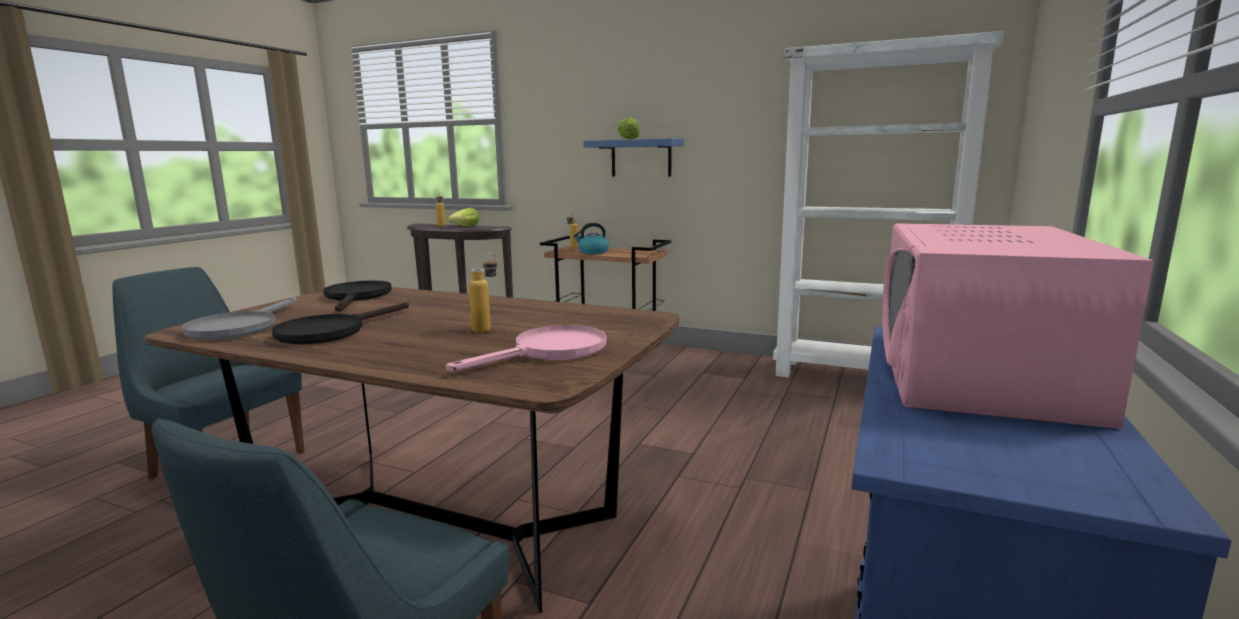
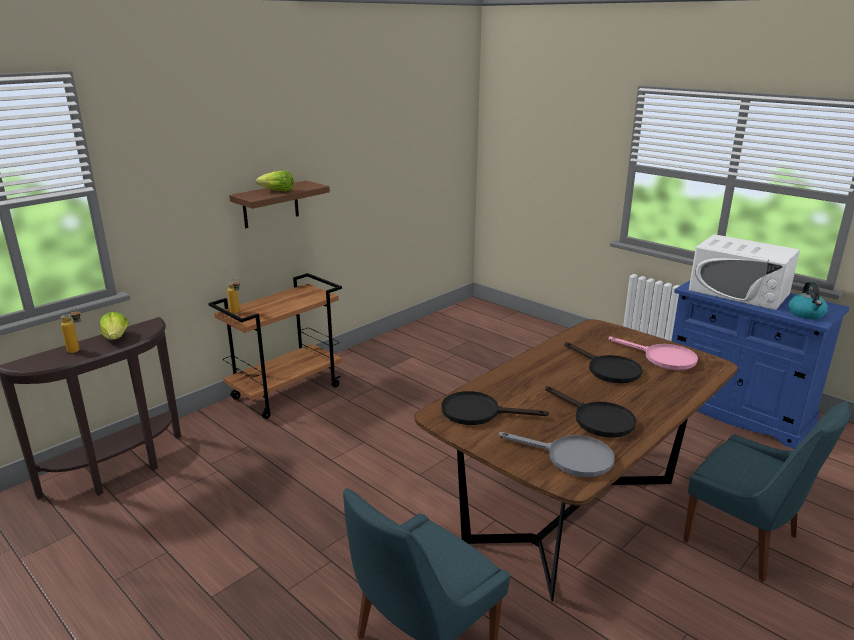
camera: 70 degrees left, 10 degrees up
(487, 329) = (608, 369): bottle -> black frying pan
(549, 352) = (662, 358): pink frying pan -> pink frying pan turned 150 degrees clockwise
(592, 252) = (277, 309): kettle -> kettle (806, 314)
(641, 158) = (270, 204): blue shelf -> brown shelf
(862, 377) = (442, 323): white bookcase -> none
(977, 371) = (739, 292): pink microwave -> white microwave

